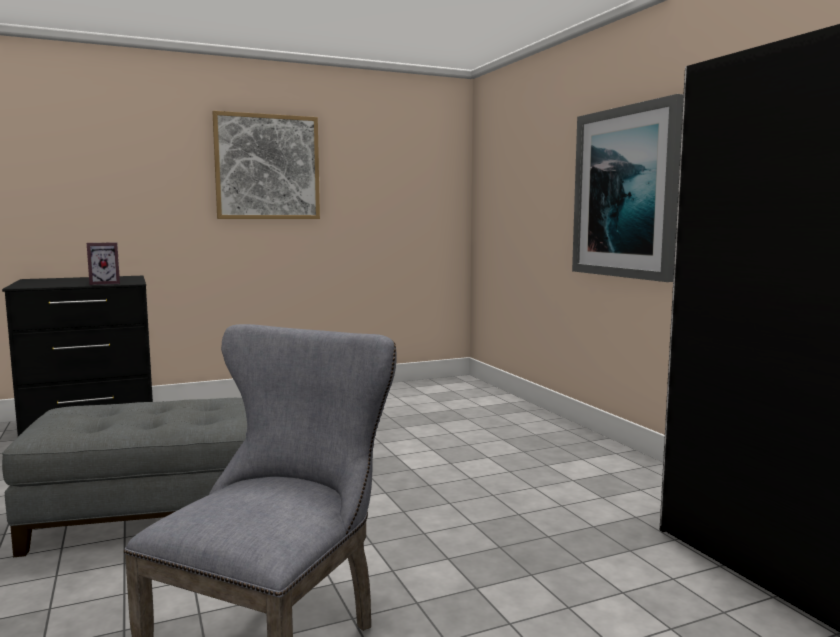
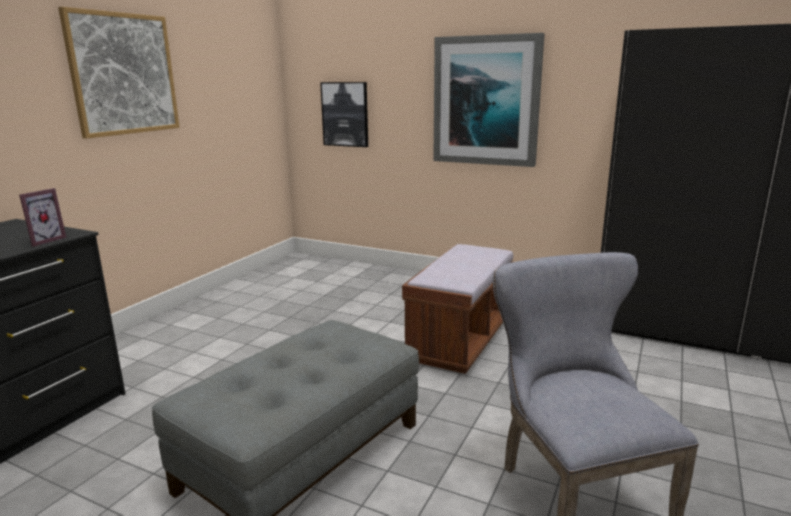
camera: 40 degrees left, 10 degrees up
(465, 486) = (459, 341): none -> brown bench
(511, 216) = (345, 114): none -> picture

